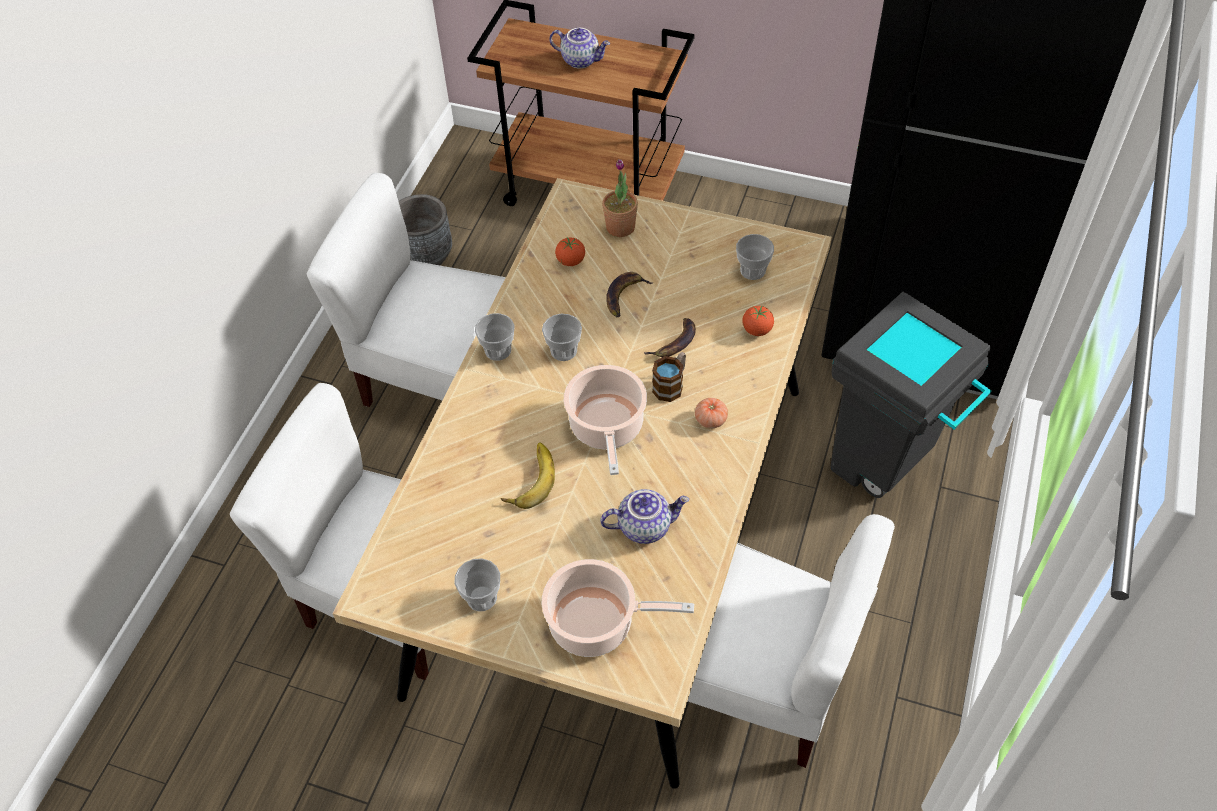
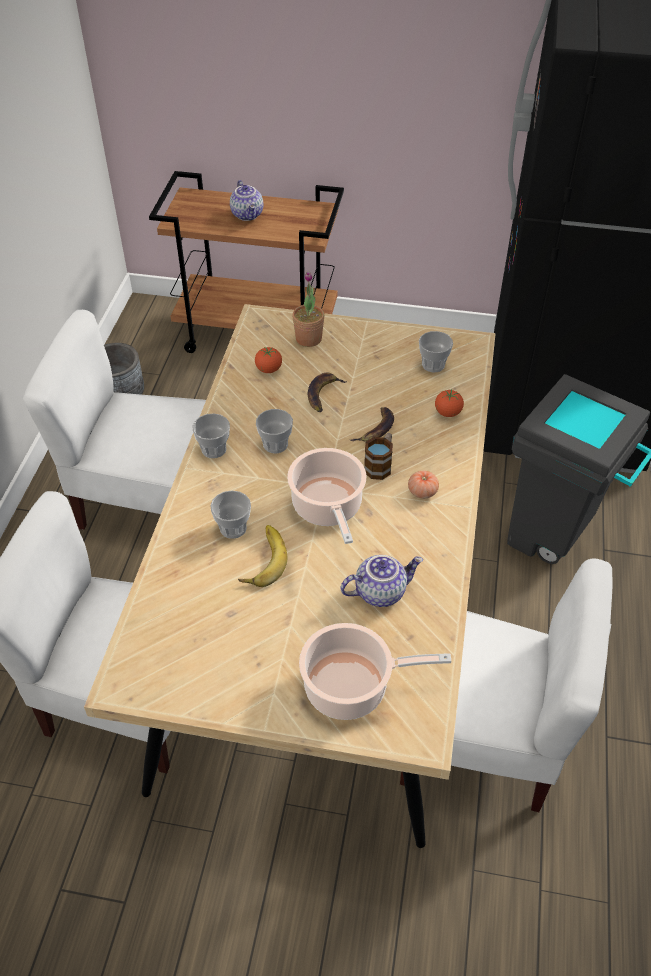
camera: 10 degrees left, 5 degrees down
(481, 597) = (233, 675): cup -> cup (233, 528)
(581, 60) = (248, 215): teapot -> teapot turned 60 degrees clockwise

